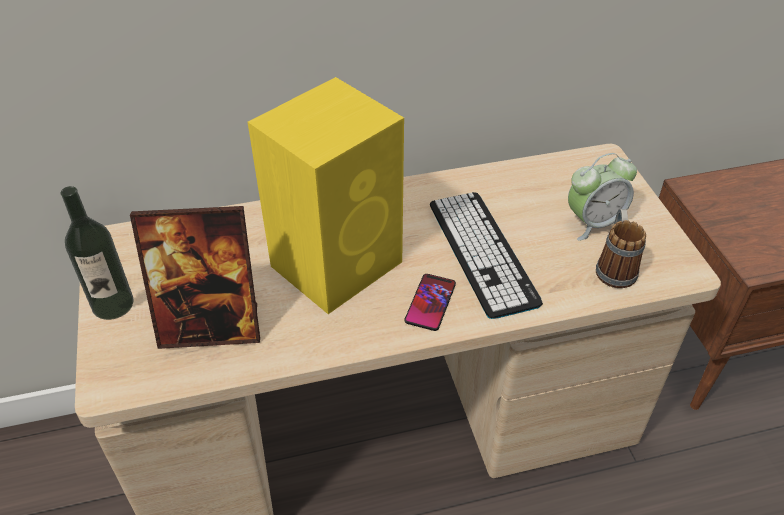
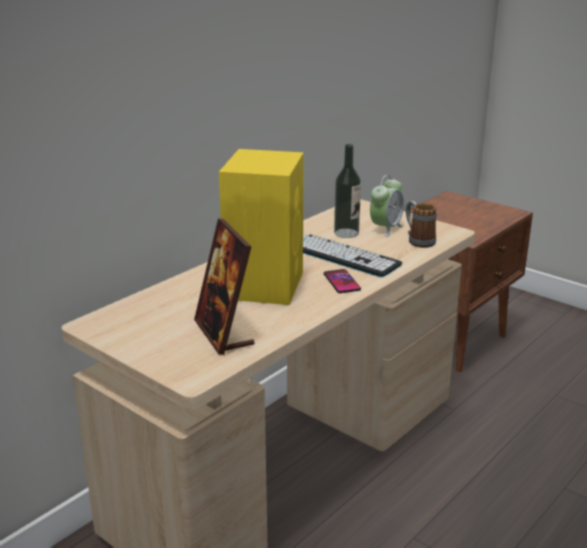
camera: 35 degrees left, 20 degrees down
(113, 304) = (139, 348): bottle -> bottle (346, 233)
(211, 327) = (224, 333): picture frame -> picture frame turned 105 degrees clockwise

